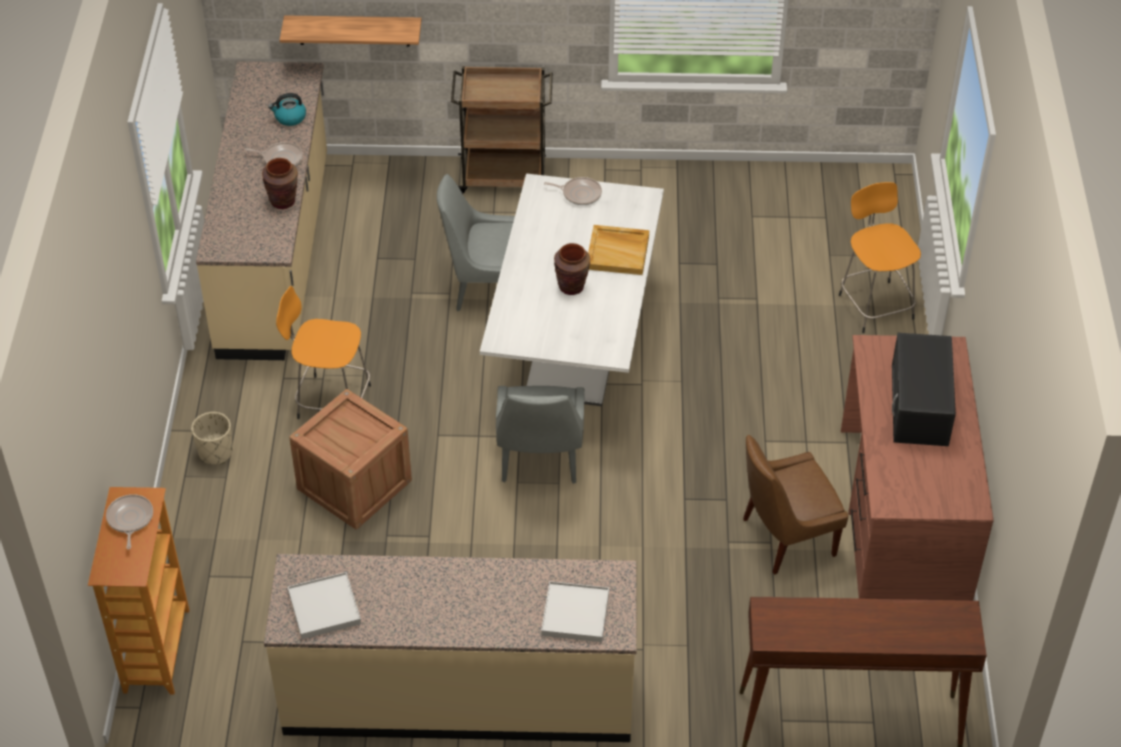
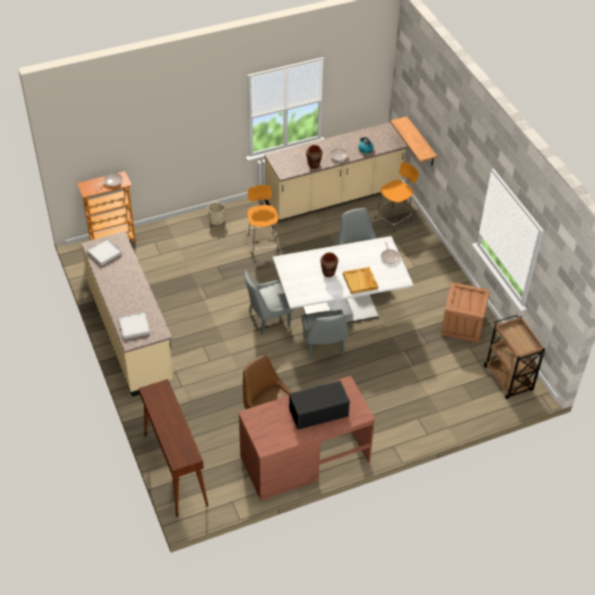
camera: 65 degrees right, 0 degrees up
(354, 485) = (222, 266): crate -> crate (462, 325)
(504, 176) = (432, 250): brown cart -> brown cart (508, 379)
(655, 402) = (323, 347): none -> grey chair
(875, 305) = (439, 412): orange stool -> orange stool (394, 219)

